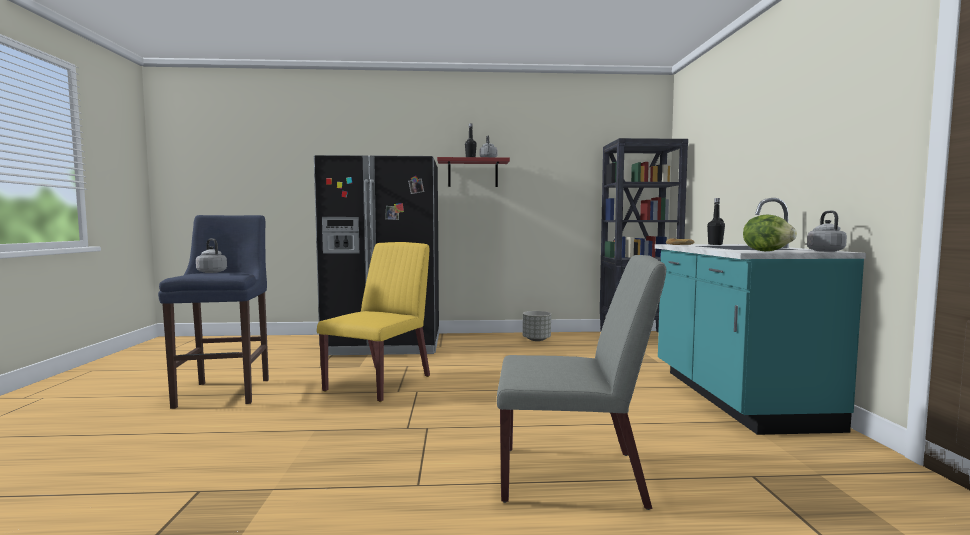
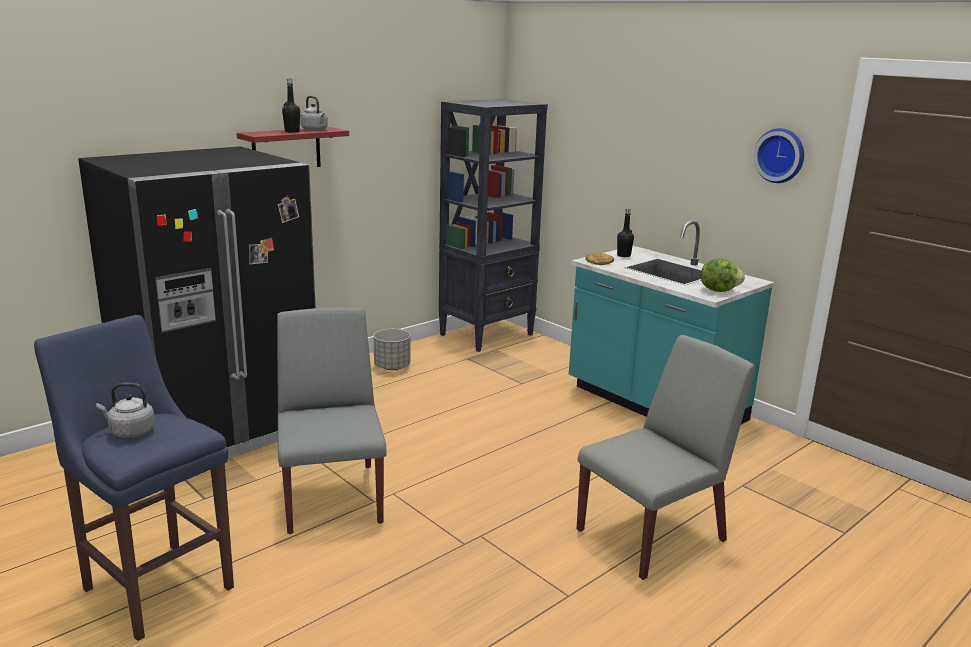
camera: 40 degrees left, 15 degrees up
(379, 383) = (331, 497): yellow chair -> grey chair
(824, 251) = (745, 280): grey kettle -> none
(866, 104) = (780, 155): none -> wall clock

